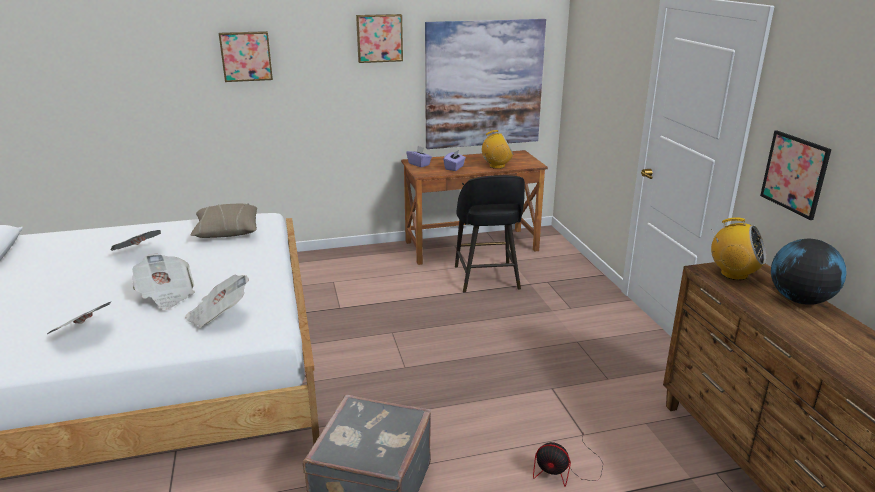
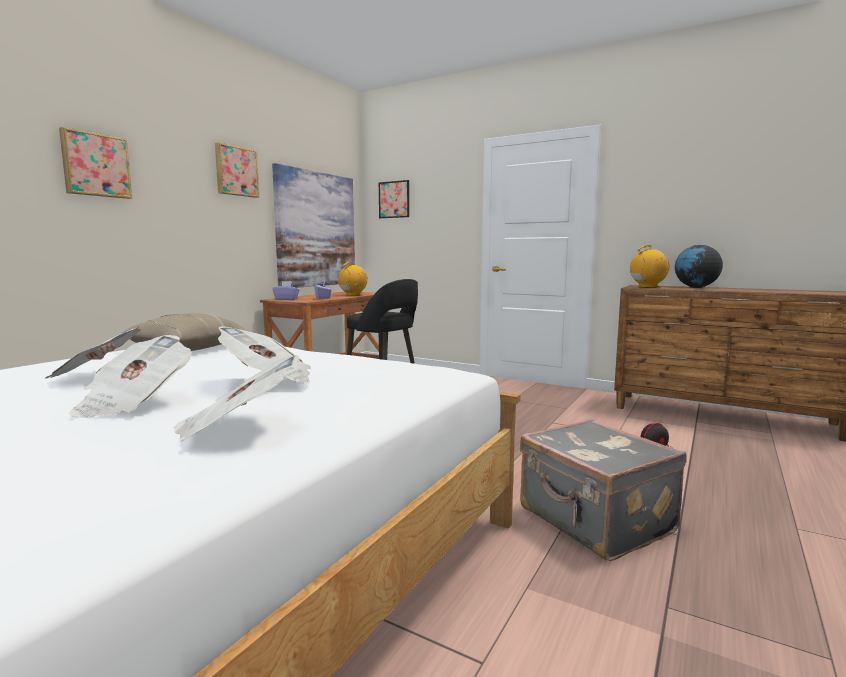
camera: 45 degrees left, 15 degrees down
(219, 315) = (384, 374): newspaper -> newspaper (134, 403)
(794, 174) = (648, 221): picture -> picture (394, 199)

